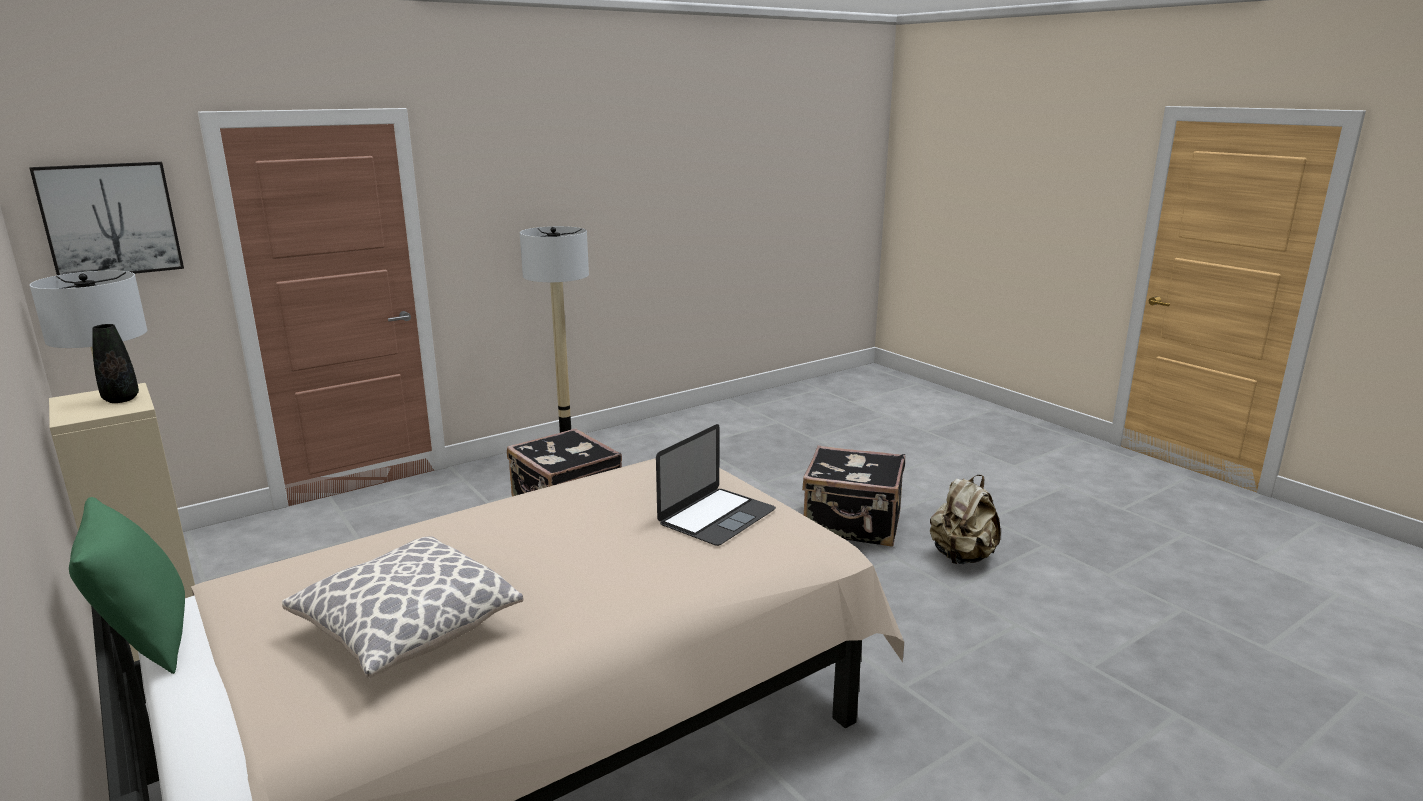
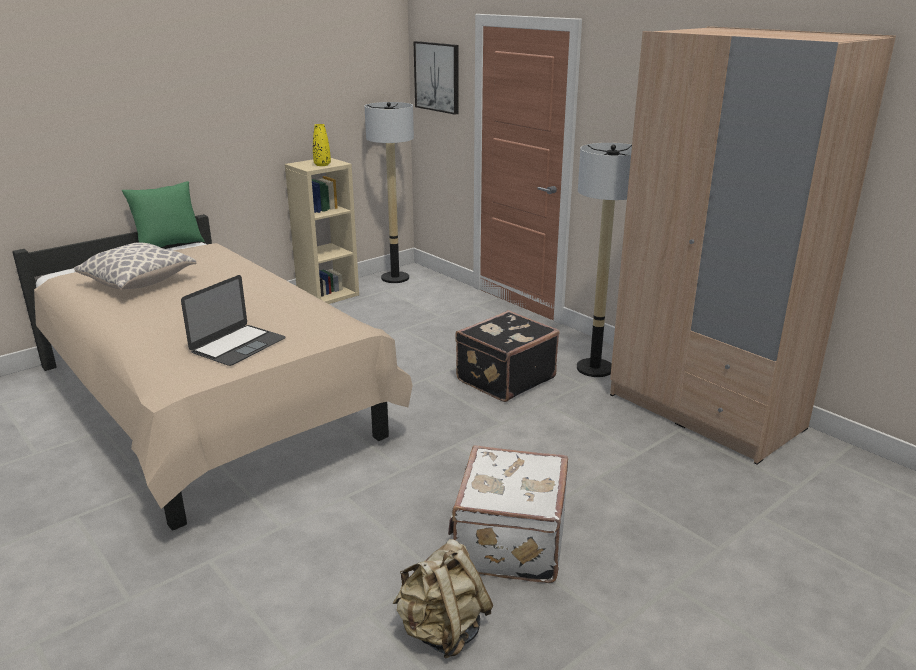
camera: 85 degrees right, 5 degrees up
(121, 399) = (322, 165): black vase -> yellow vase
(667, 432) = (705, 411): none -> beige wardrobe
(717, 516) = (238, 345): laptop -> laptop turned 90 degrees counterclockwise
(853, 525) = (508, 543): black suitcase -> white suitcase

